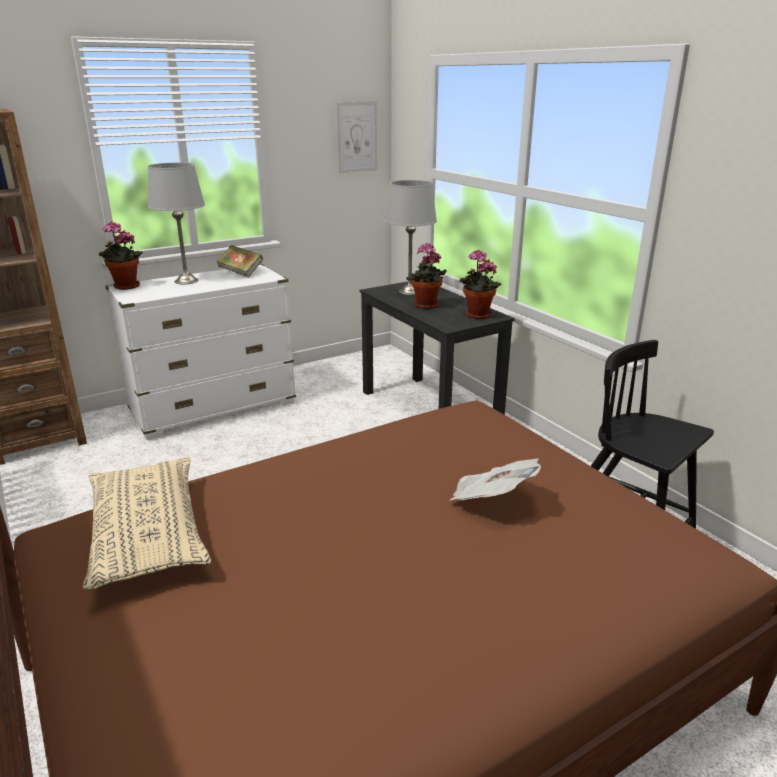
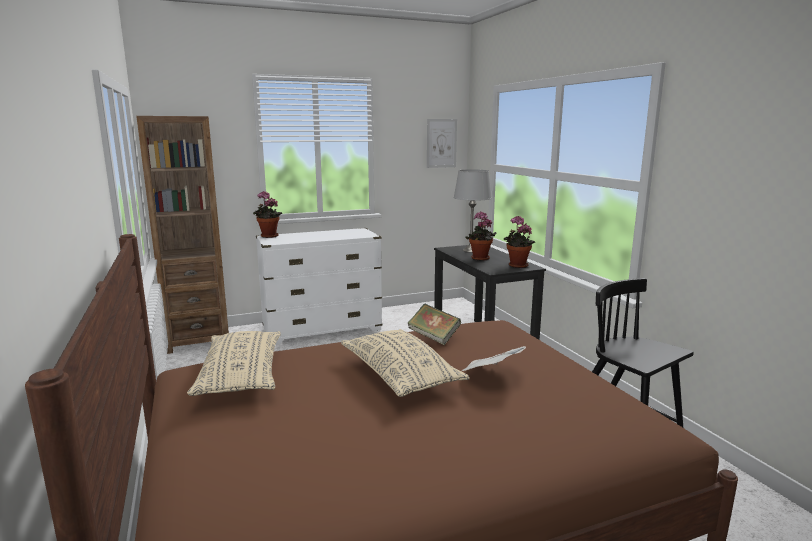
camera: 10 degrees right, 10 degrees down
(186, 281) = (310, 235): grey table lamp -> none
(241, 273) = (349, 232): book -> book (433, 337)
(372, 511) = (400, 375): none -> beige pillow

